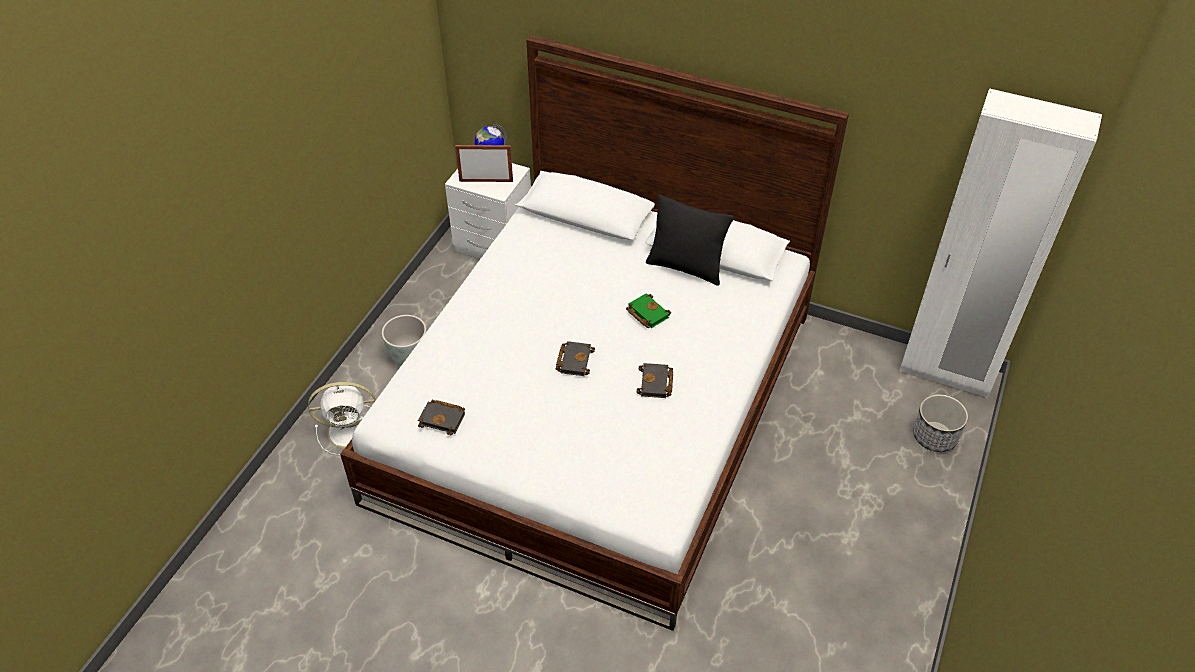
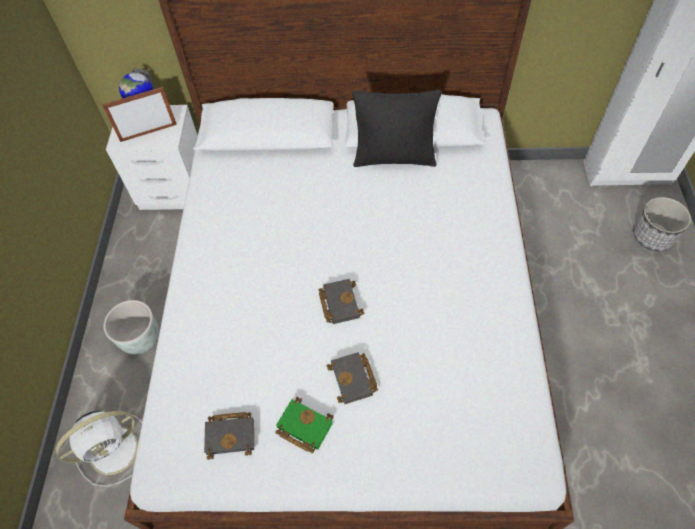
camera: 20 degrees left, 10 degrees up
(646, 313) = (383, 221): green book -> green book (302, 427)
(656, 384) = (436, 297): black book -> black book (354, 380)

